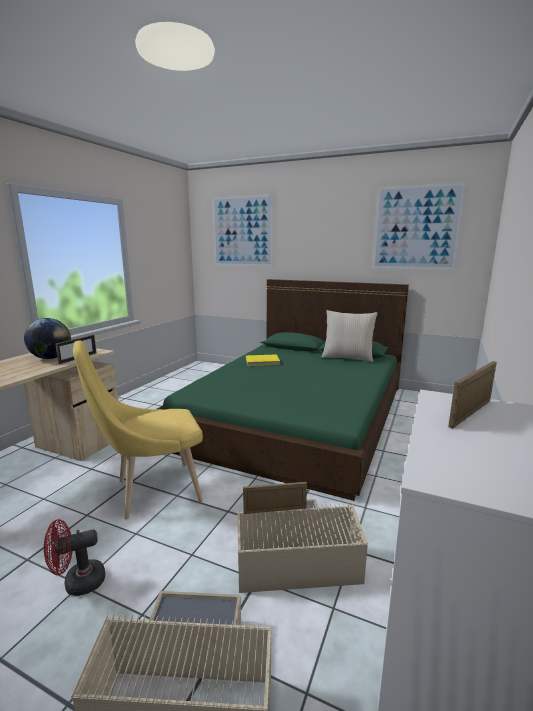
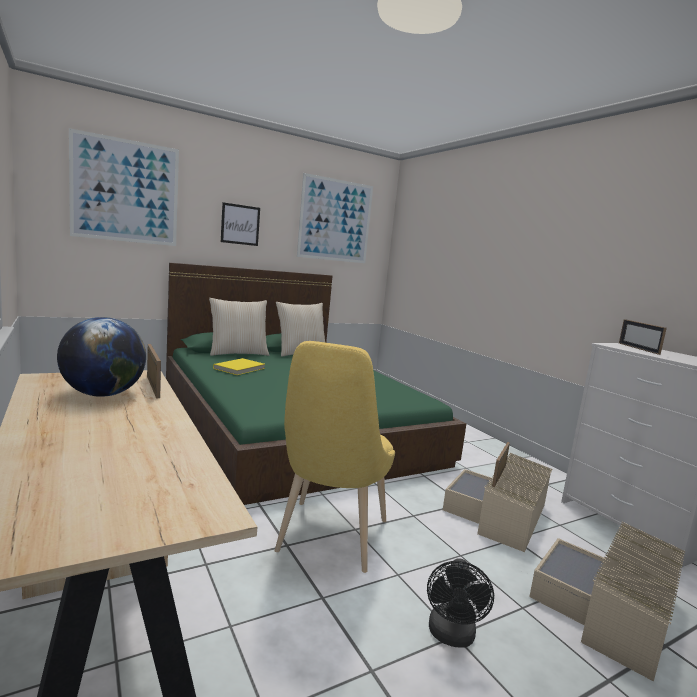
camera: 55 degrees left, 5 degrees down
(78, 583) = (451, 636): red fan -> black fan
(295, 351) = (238, 353): none -> beige pillow
(319, 244) = (240, 224): none -> picture

